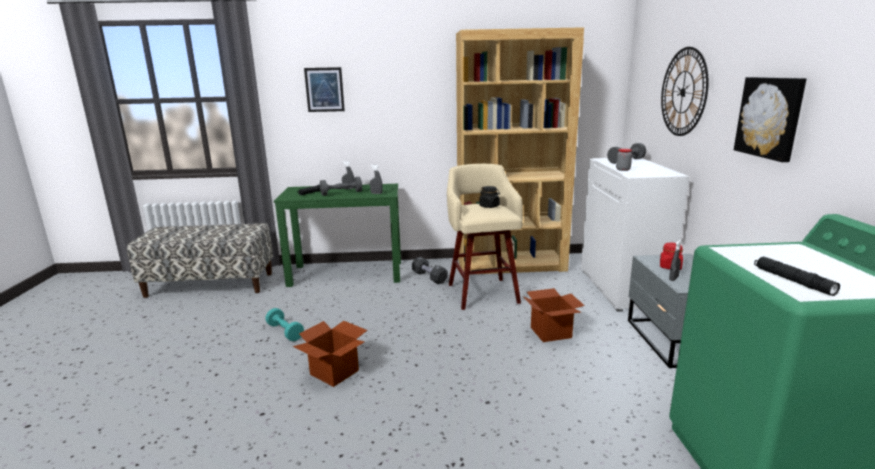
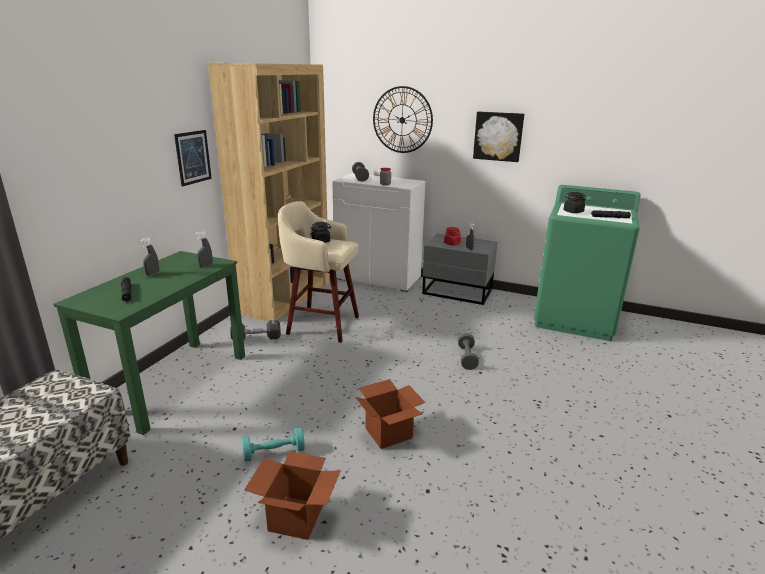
camera: 65 degrees left, 5 degrees up
(324, 89) = (78, 142): picture -> picture (193, 157)
(341, 193) = (168, 280): grey dumbbell -> grey dumbbell (467, 358)
(550, 333) = (413, 322): cardboard box -> cardboard box (296, 518)
(757, 254) = (573, 211): none -> black jar

